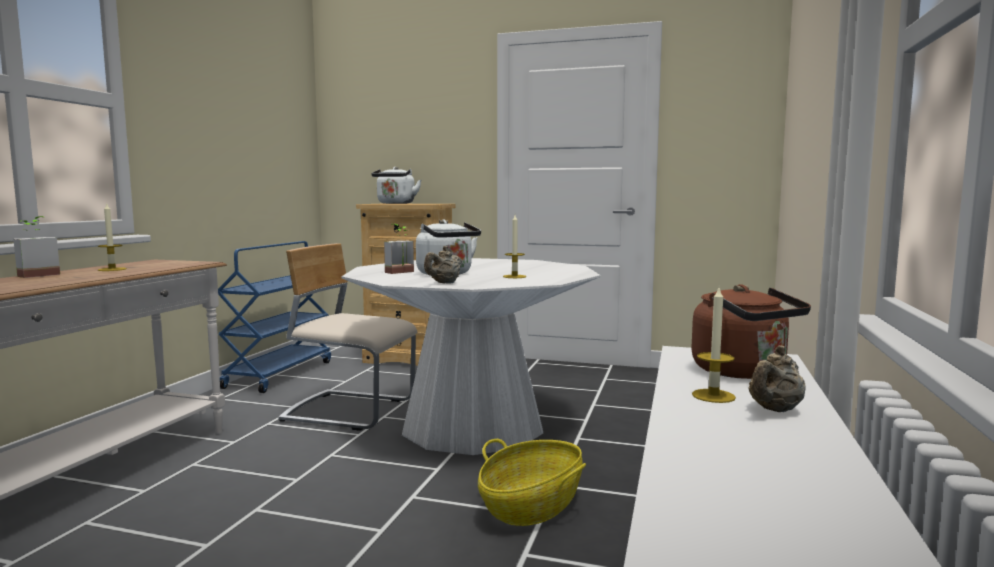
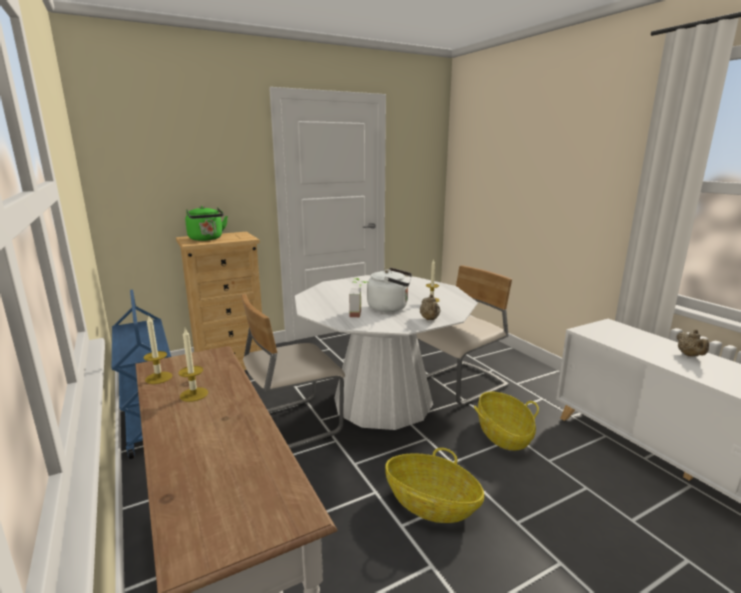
camera: 45 degrees left, 10 degrees up
(36, 275) = (163, 435): potted plant -> none
(313, 511) = (431, 504): none -> basket
(395, 203) = (206, 239): white kettle -> green kettle
(603, 446) = (461, 384): none -> beige chair
(713, 396) = (663, 355): candle -> candle (158, 378)
(743, 372) = (630, 337): brown kettle -> none

